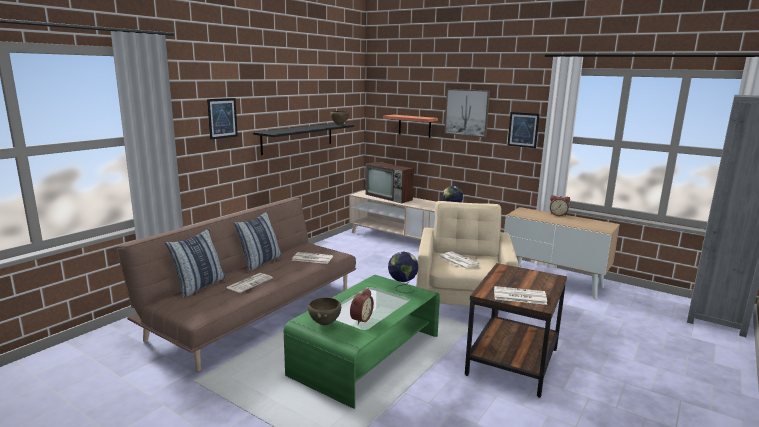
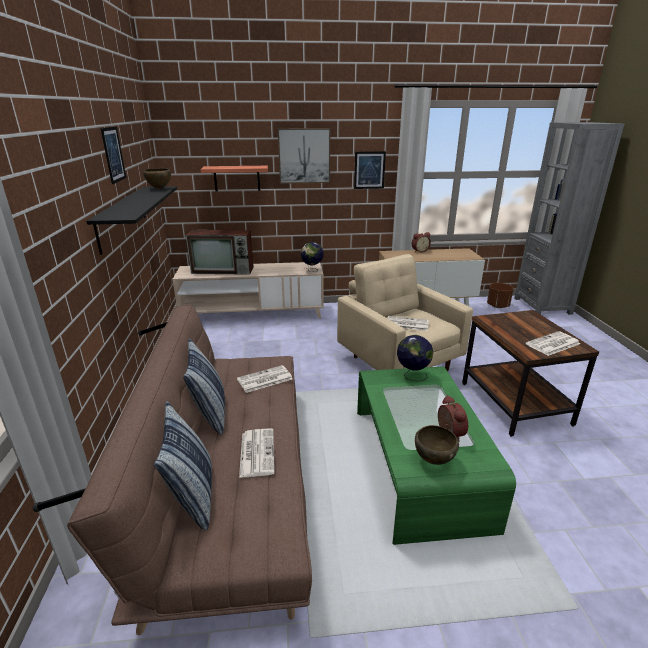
camera: 40 degrees left, 10 degrees up
(222, 118) = (52, 205): picture -> picture (113, 154)
(652, 301) = (497, 306): none -> brown planter

